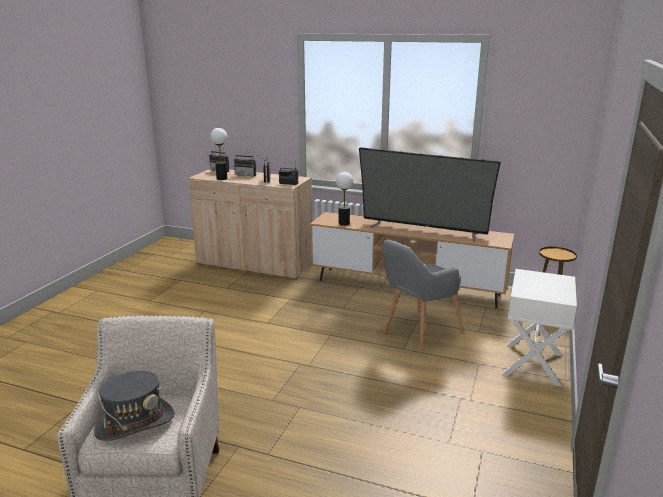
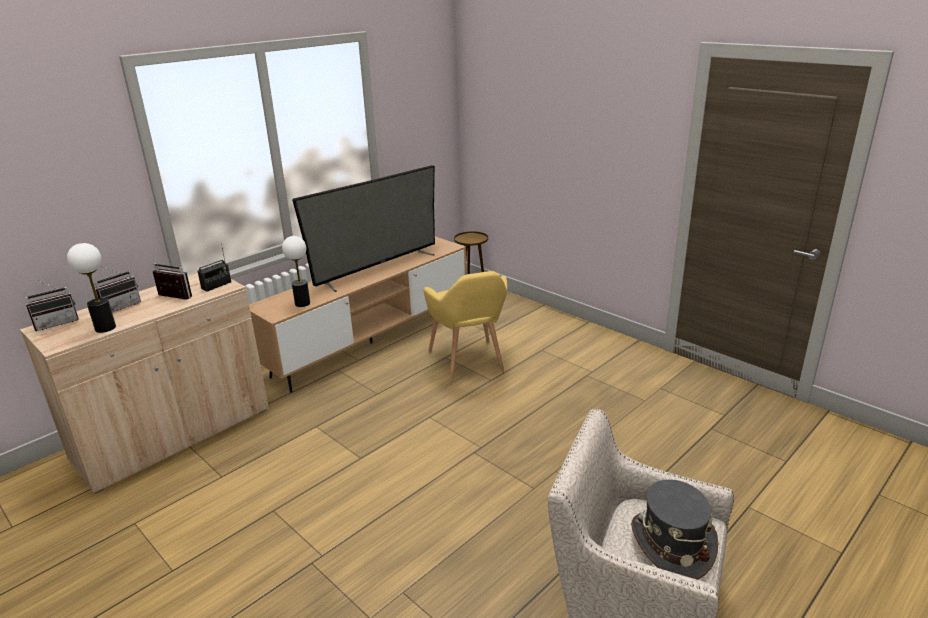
camera: 65 degrees left, 5 degrees up
(417, 333) = (469, 364): grey armchair -> yellow armchair
(533, 364) = (559, 327): white nightstand -> none

